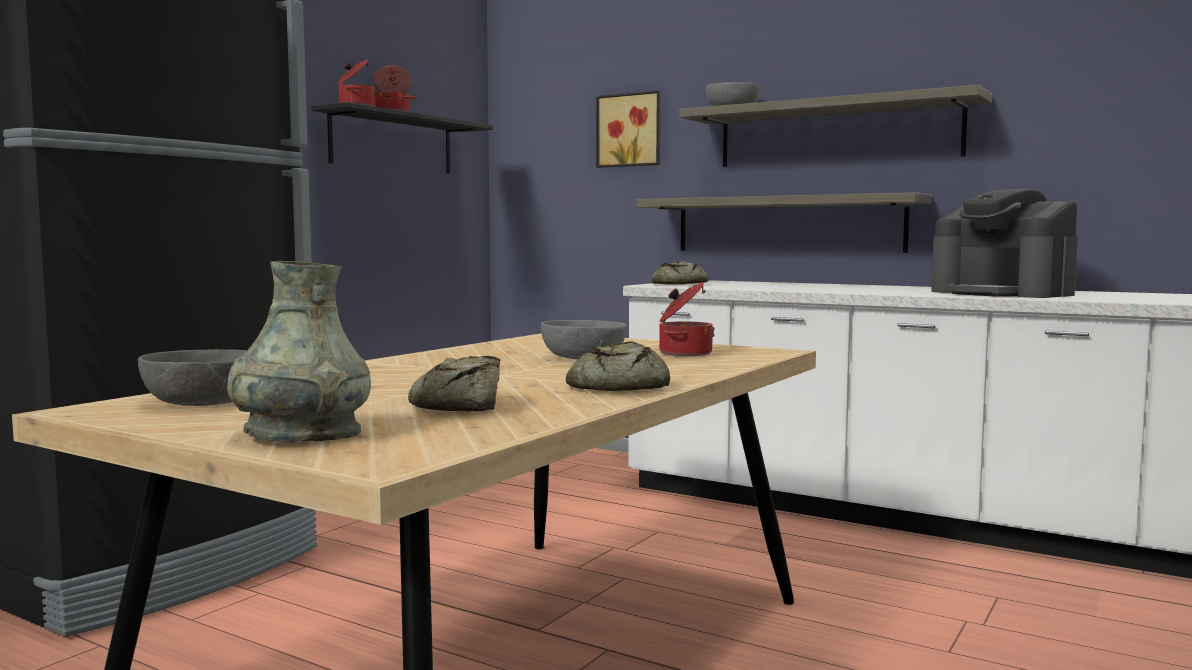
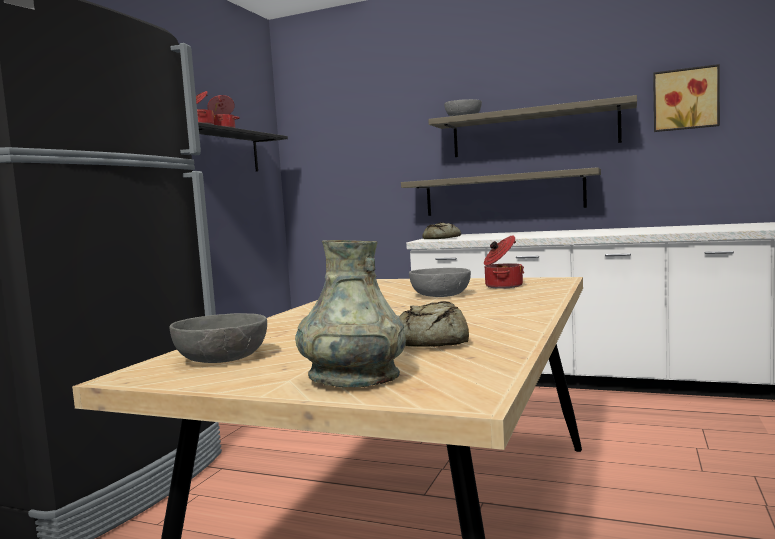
camera: 10 degrees left, 0 degrees up
(615, 387) = (508, 315): bread -> none
(630, 130) = (385, 135): picture -> picture (685, 99)
(1002, 293) = (665, 229): coffee machine -> none

